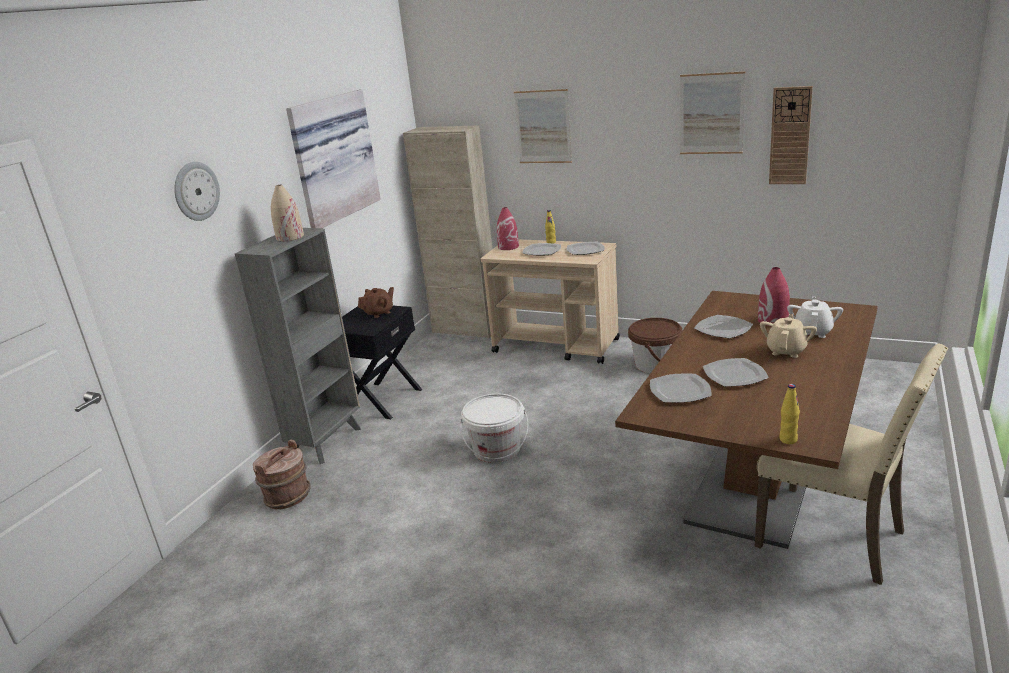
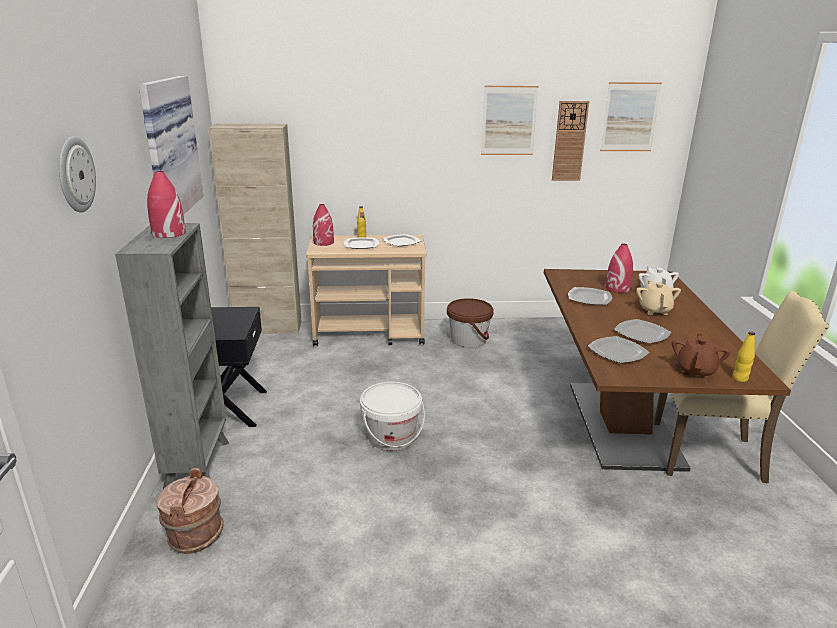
camera: 30 degrees left, 0 degrees up
(289, 237) = (168, 233): beige vase -> red vase
(379, 313) = (228, 315): brown teapot -> brown teapot (695, 370)
(543, 127) = (354, 127): picture -> picture (630, 117)

